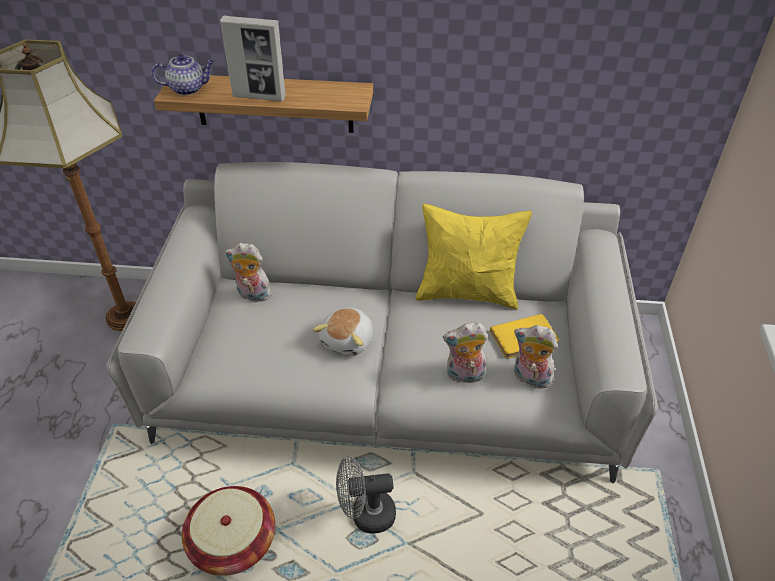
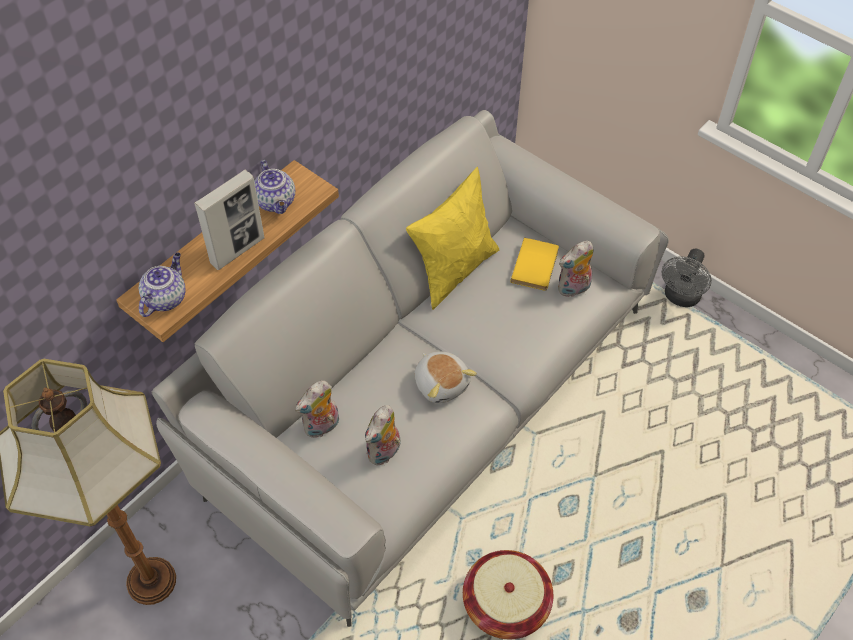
camera: 55 degrees left, 10 degrees up
(322, 92) = (276, 202): none -> teapot
(366, 515) = (549, 491): grey fan -> grey fan (680, 298)
(464, 376) = (541, 328): plush toy -> plush toy (384, 453)

